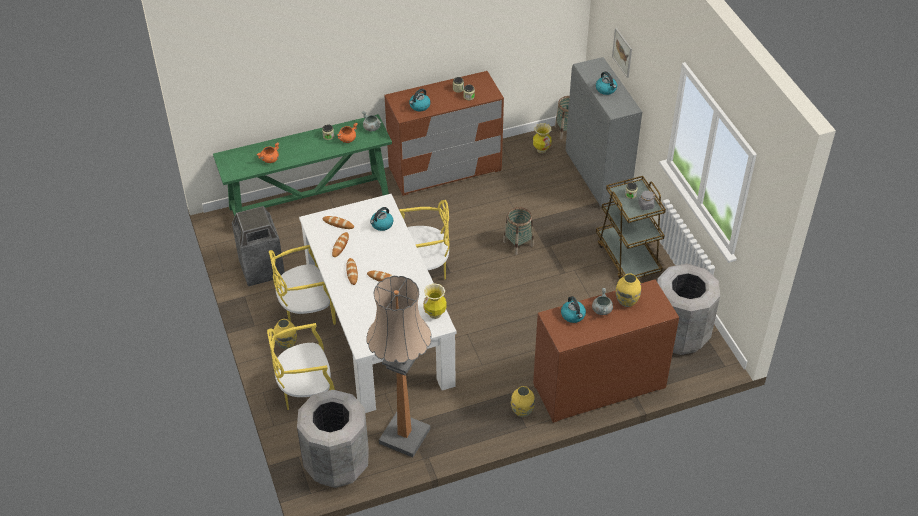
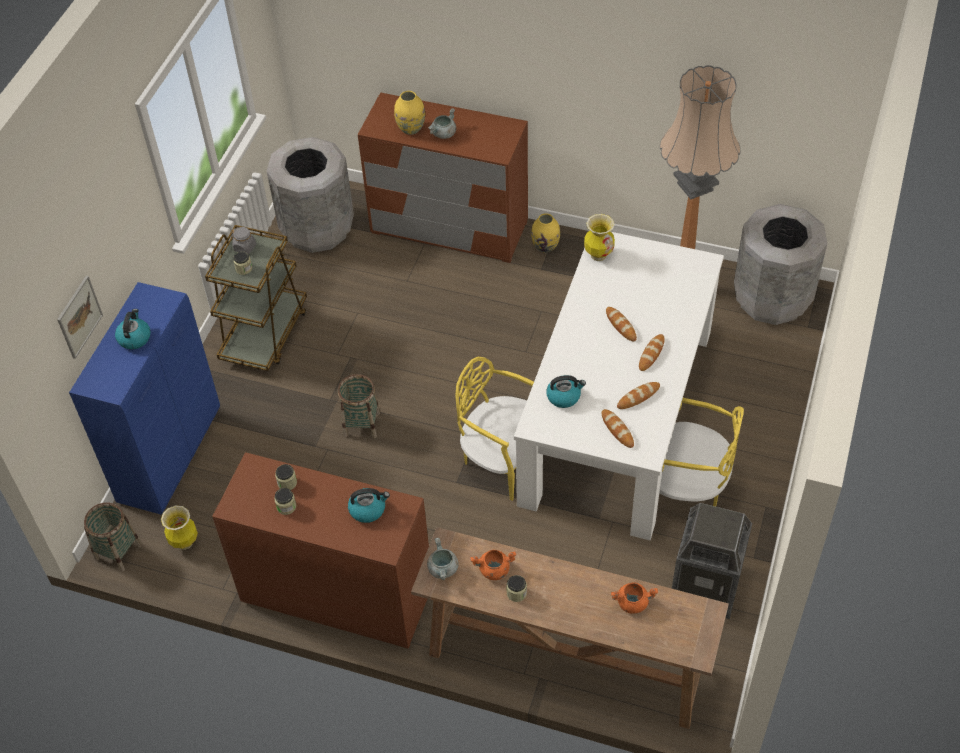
camera: 140 degrees left, 5 degrees up
(286, 344) = (741, 459): yellow vase -> none
(306, 391) = (754, 390): yellow chair -> none
(310, 202) = (564, 660): green console table -> brown console table
(573, 315) = (476, 143): kettle -> none
(597, 177) = (170, 454): grey cabinet -> blue cabinet

